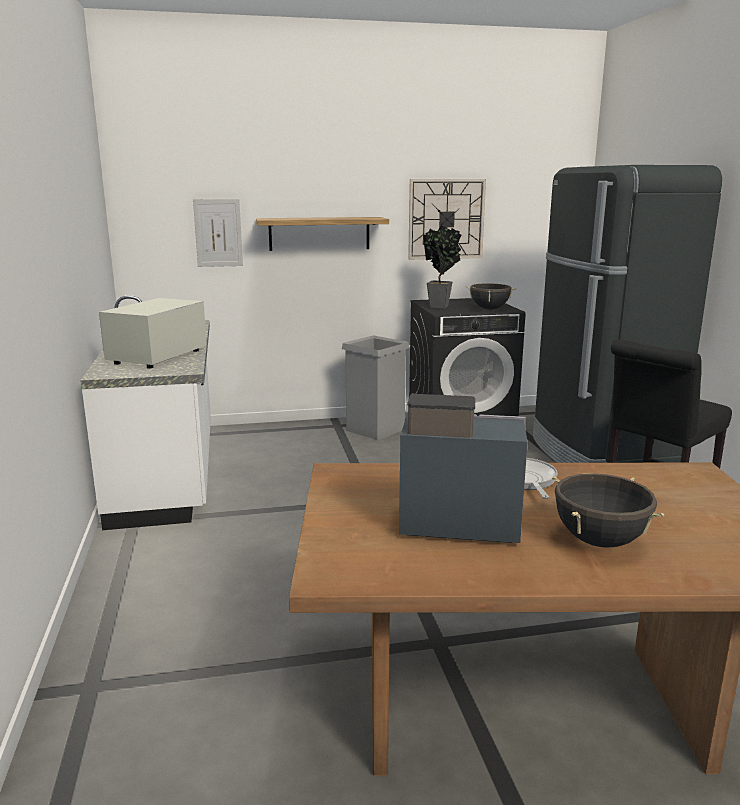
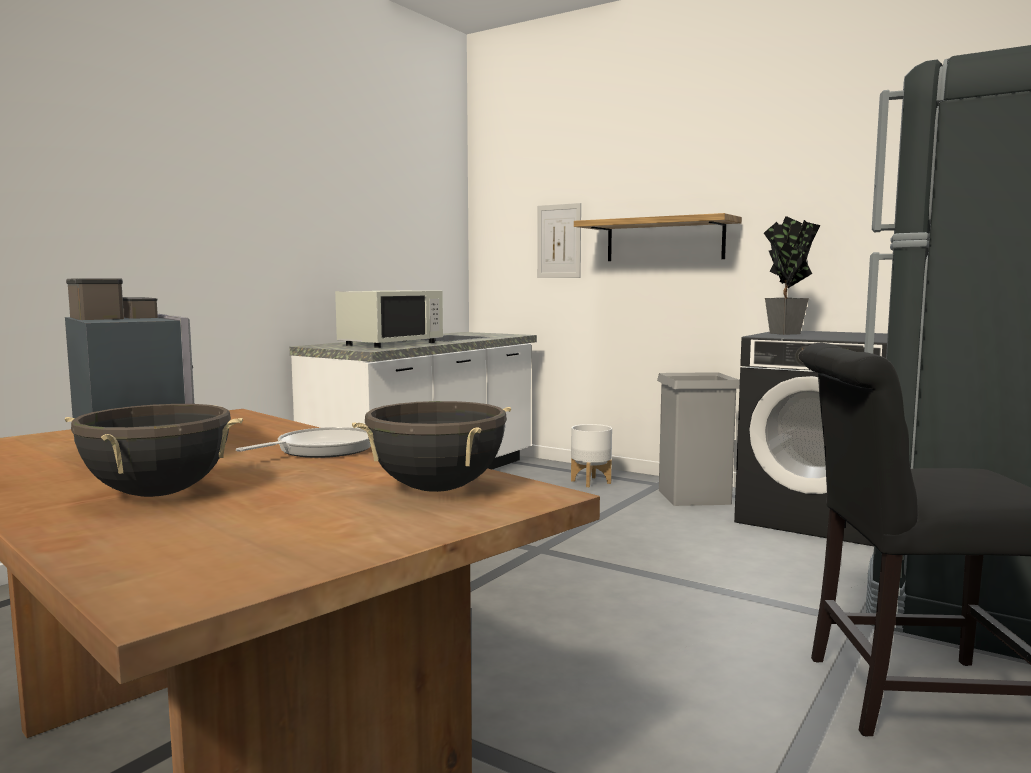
camera: 45 degrees right, 10 degrees down
(158, 357) = (391, 344): white microwave -> white microwave turned 150 degrees clockwise
(292, 436) = (591, 482): none -> white planter
(446, 219) = (838, 216): wall clock -> none
(489, 309) = (848, 338): black cooking pot -> black cooking pot (437, 489)

